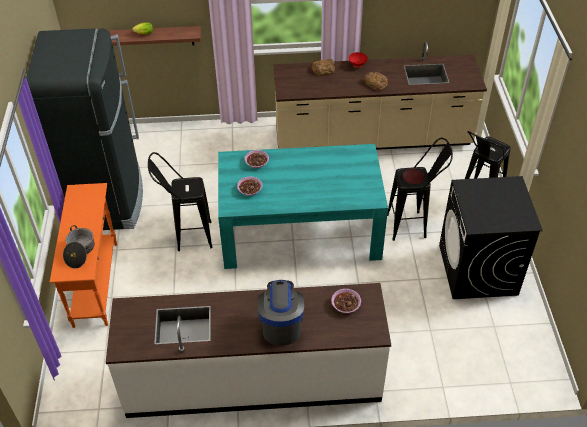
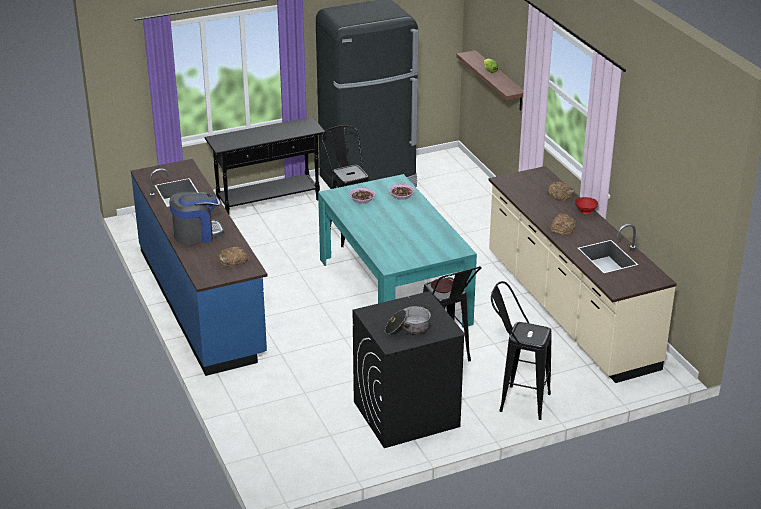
camera: 70 degrees right, 15 degrees down
(80, 252) = (240, 140): cooking pot -> cooking pot (408, 328)
(96, 283) = (269, 202): orange console table -> black console table
(253, 379) = (201, 302): white counter -> blue counter
(346, 304) = (232, 260): bowl -> bread

